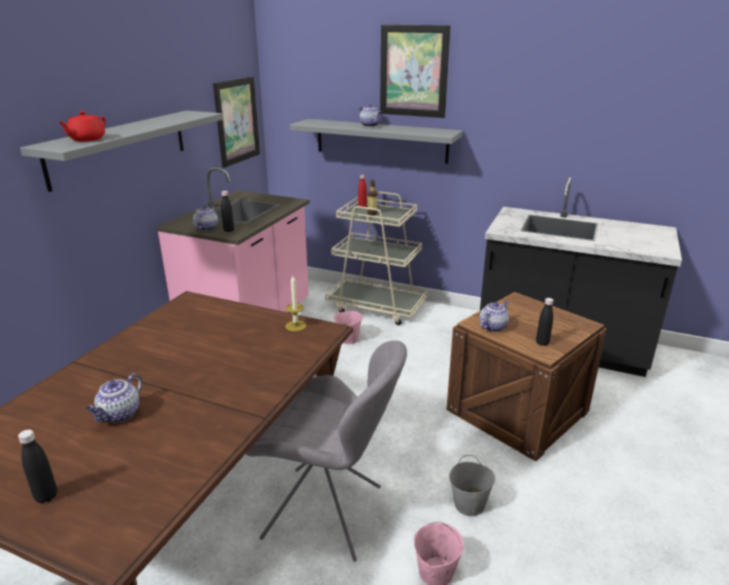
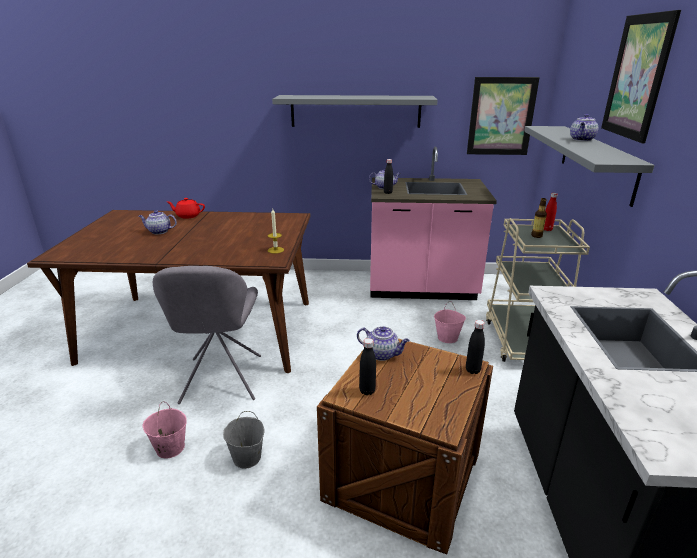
camera: 70 degrees right, 0 degrees up
(46, 496) = (94, 235): black bottle -> black bottle (472, 370)
(86, 139) = (307, 96): red teapot -> red teapot (188, 216)

